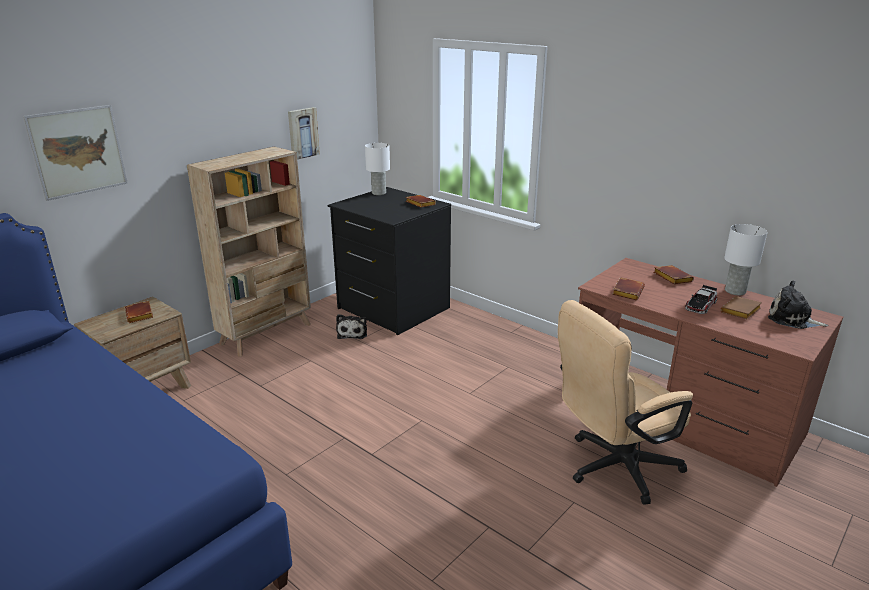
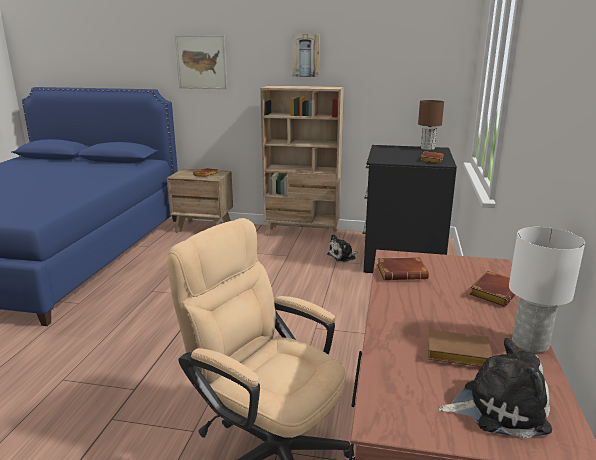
camera: 60 degrees right, 5 degrees down
(302, 133) = (377, 81): picture -> picture (306, 55)
(379, 193) = (428, 148): white table lamp -> brown table lamp
(700, 305) = (433, 321): toy car -> none
(792, 319) = (498, 407): plush toy -> plush toy turned 90 degrees clockwise

